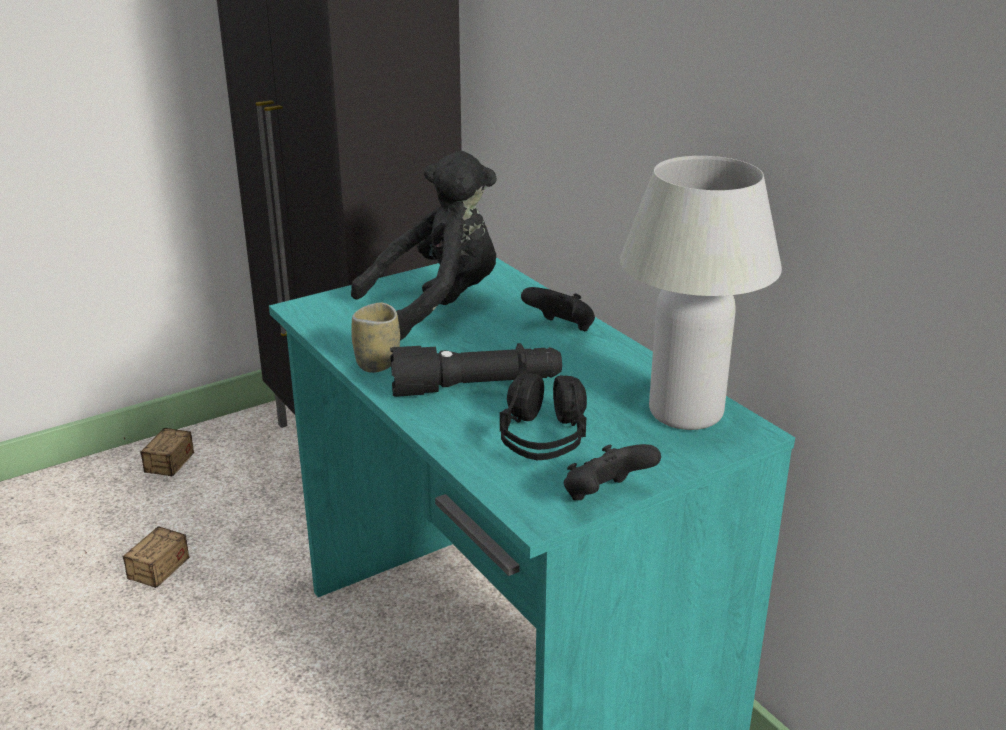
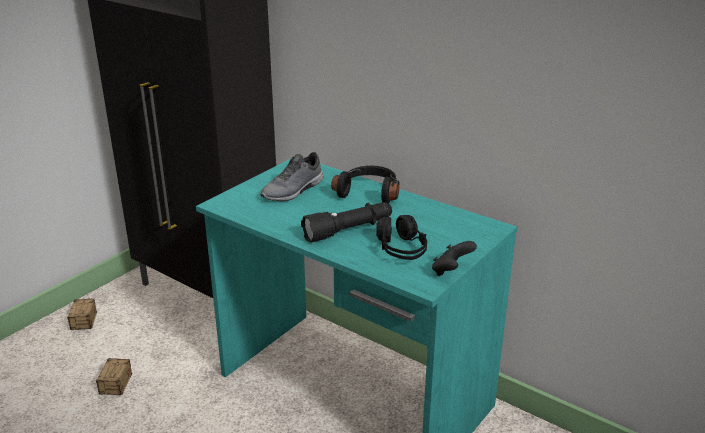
camera: 20 degrees left, 0 degrees up
(377, 363) = (285, 227): cup -> none
(437, 306) = (294, 191): black plush toy -> grey shoe
(561, 329) = (369, 192): black game controller -> black headphones
(685, 412) = (460, 224): white table lamp -> none

